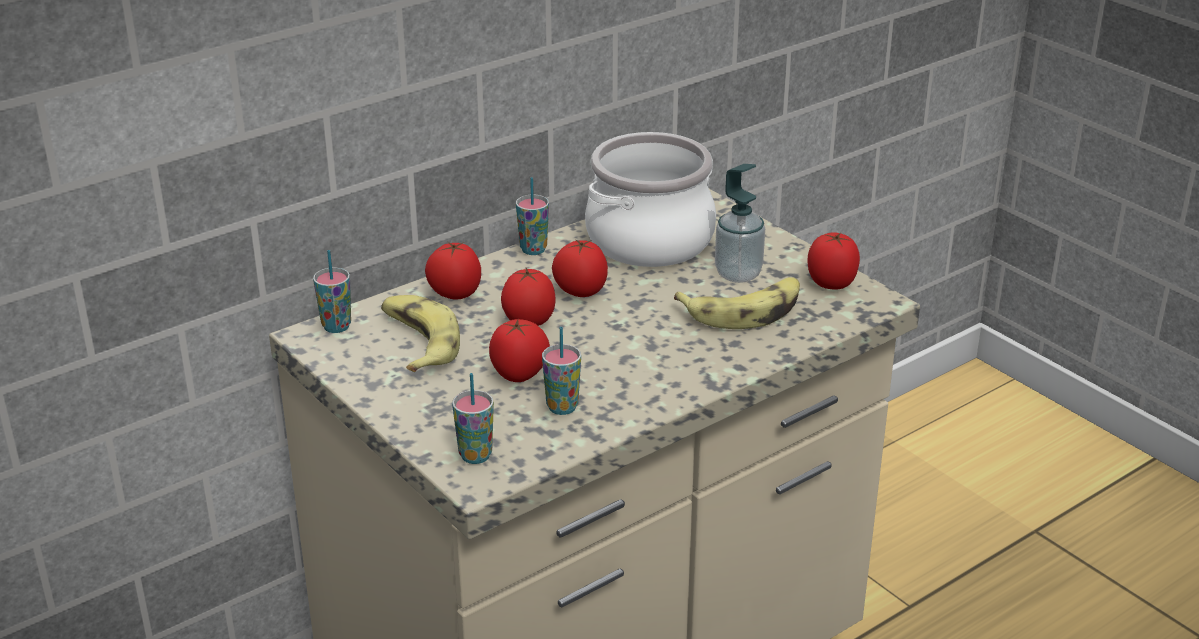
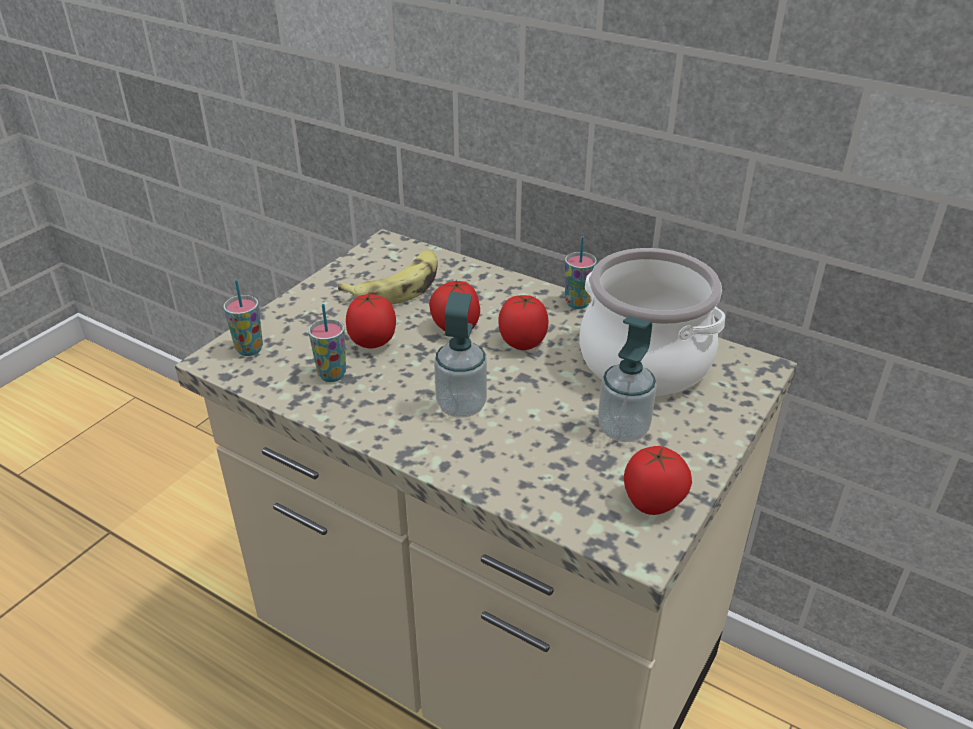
camera: 70 degrees right, 5 degrees up
(336, 327) = (402, 249): cup -> none
(454, 294) = (478, 284): tomato -> none
(660, 343) = (461, 406): none -> soap dispenser
(744, 311) = (551, 448): banana -> none

